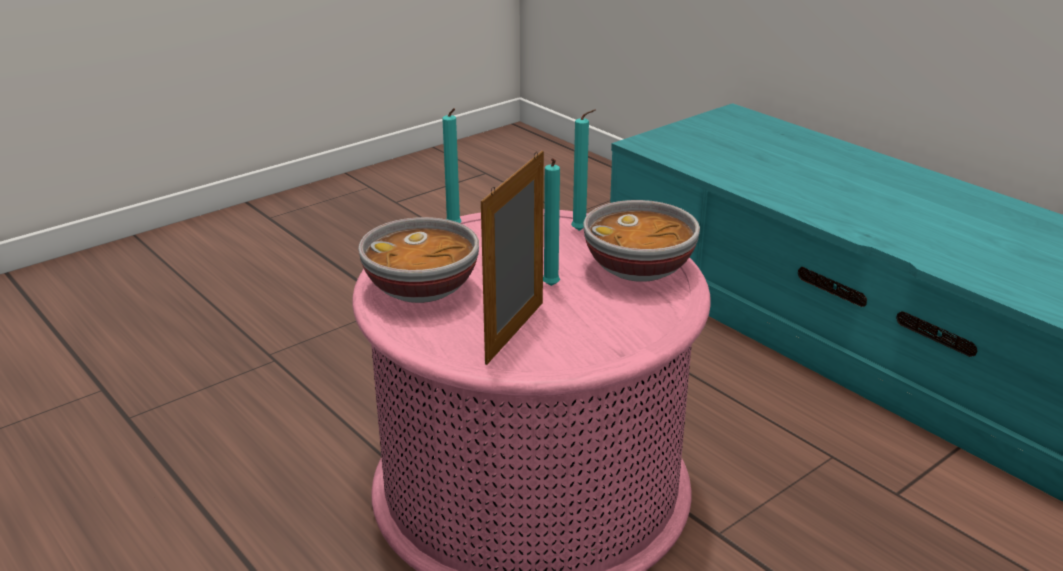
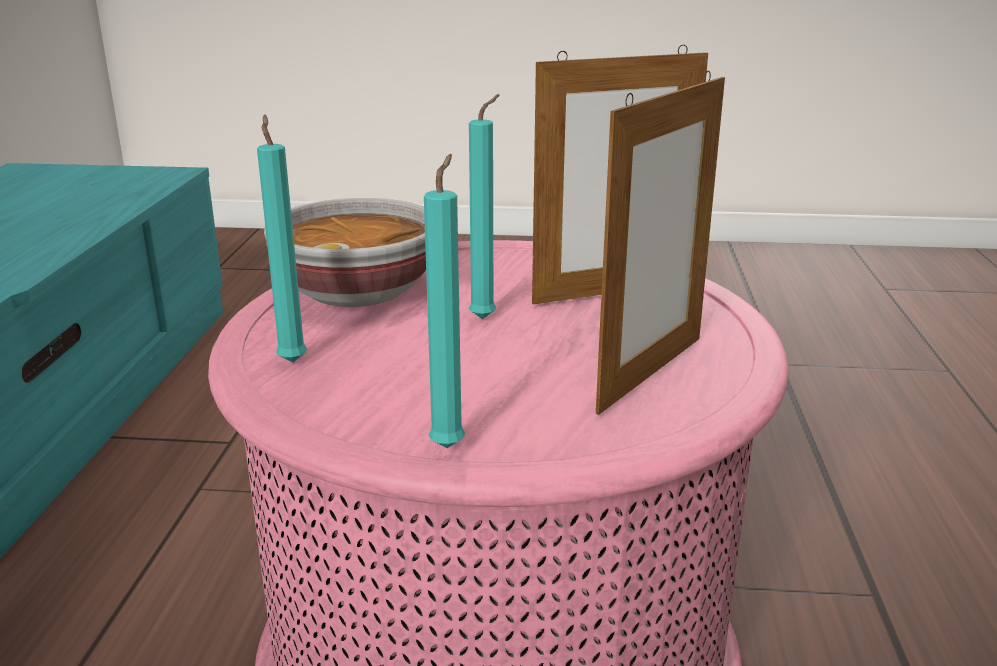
camera: 135 degrees left, 5 degrees down
(422, 289) = (651, 373): bowl -> picture frame

